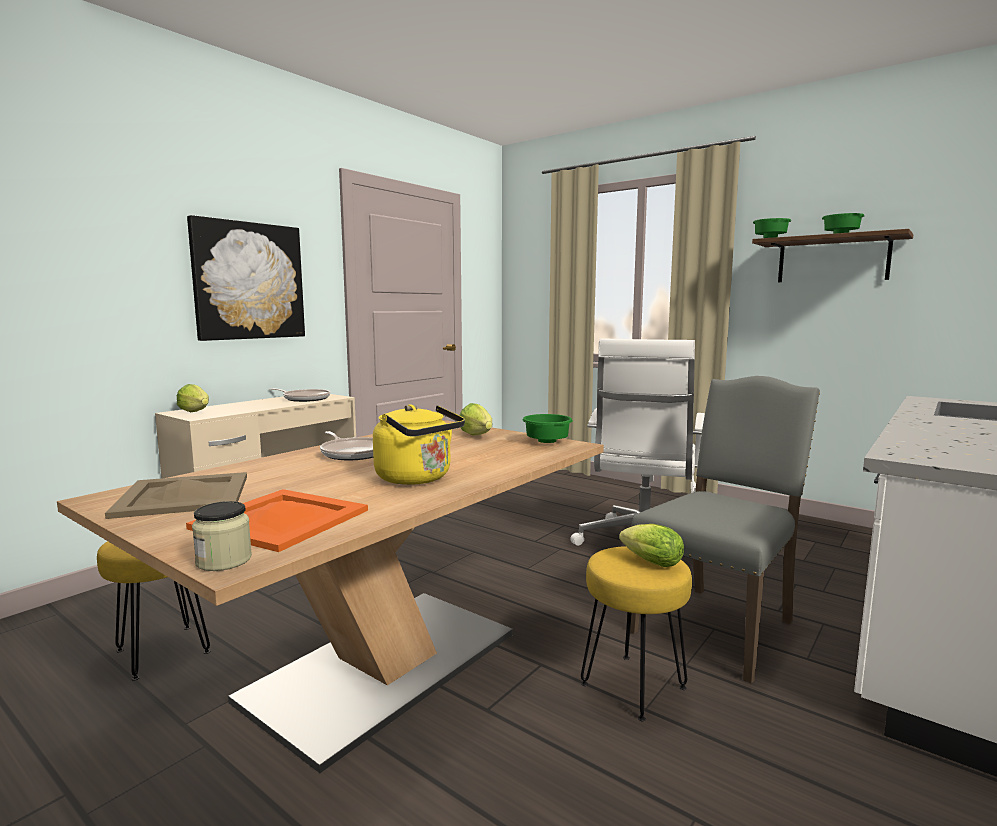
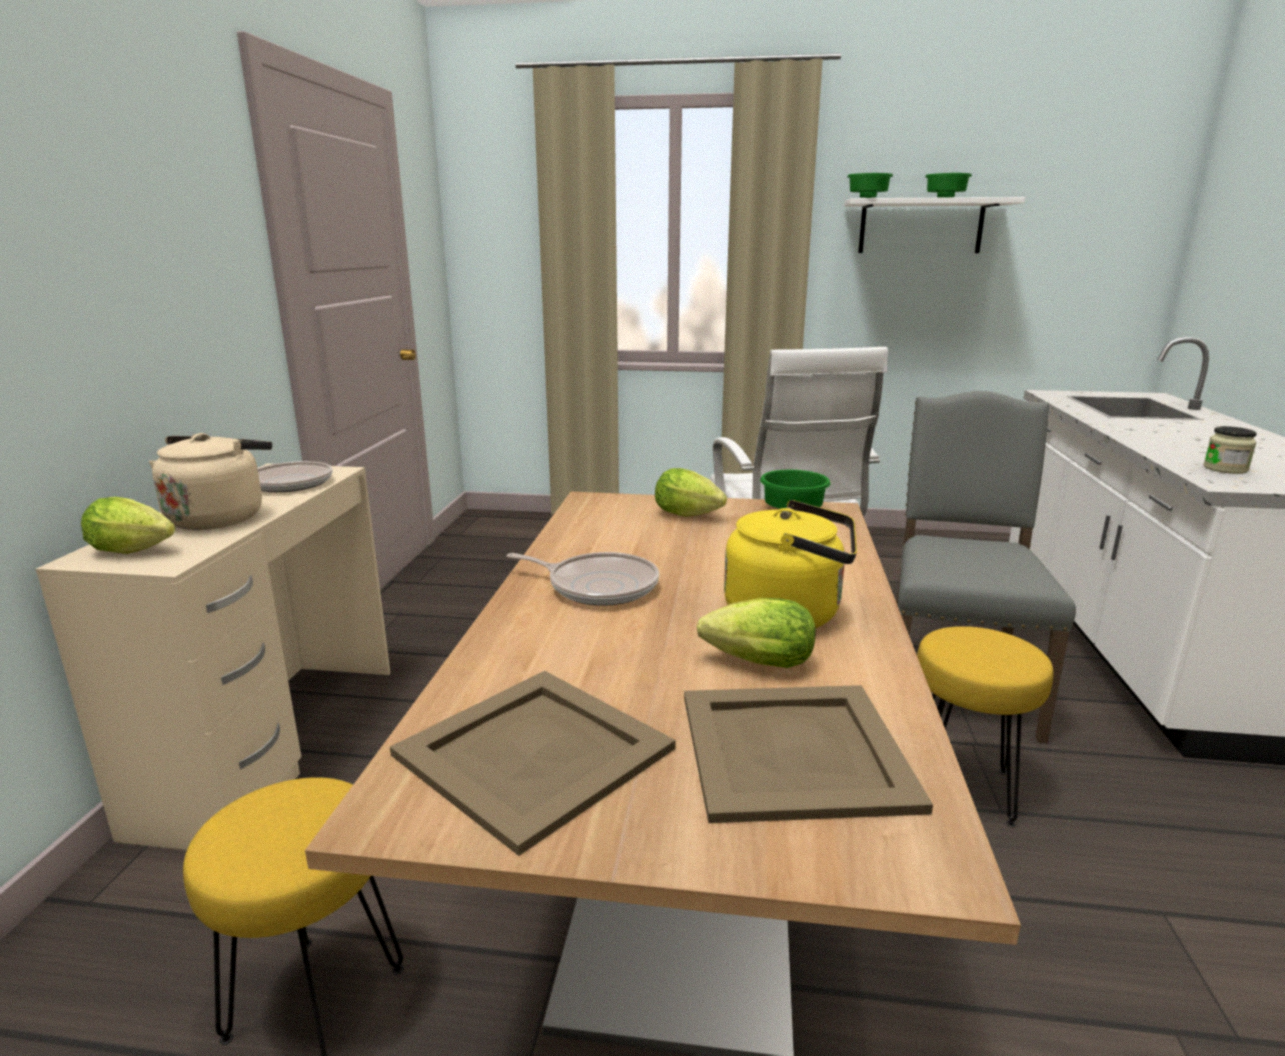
camera: 30 degrees left, 10 degrees up
(224, 560) = (906, 863): jar -> jar (1225, 469)
(248, 281) = (140, 268): picture -> none
(250, 406) = (219, 517): none -> beige kettle
(281, 519) = (791, 749): orange tray -> beige tray
(648, 562) = (993, 646): lettuce -> lettuce (753, 663)
(832, 260) = (920, 227): brown shelf -> white shelf

